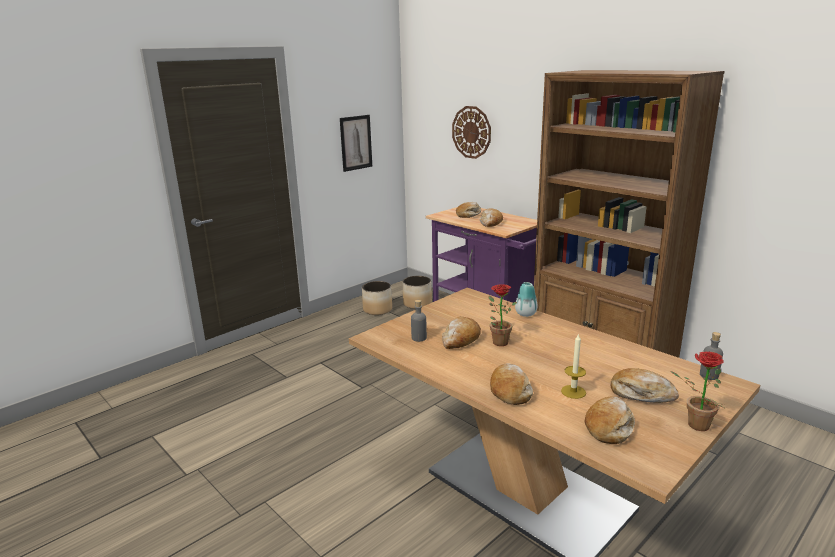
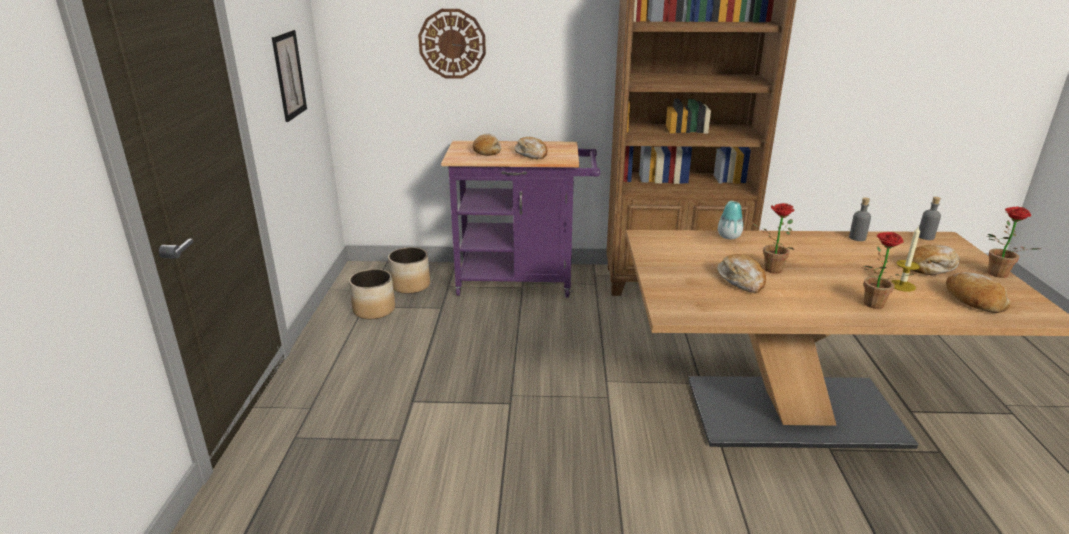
camera: 45 degrees left, 5 degrees up
(419, 338) = (709, 295): grey bottle -> grey bottle (857, 238)
(510, 390) = (872, 306): bread -> potted plant

